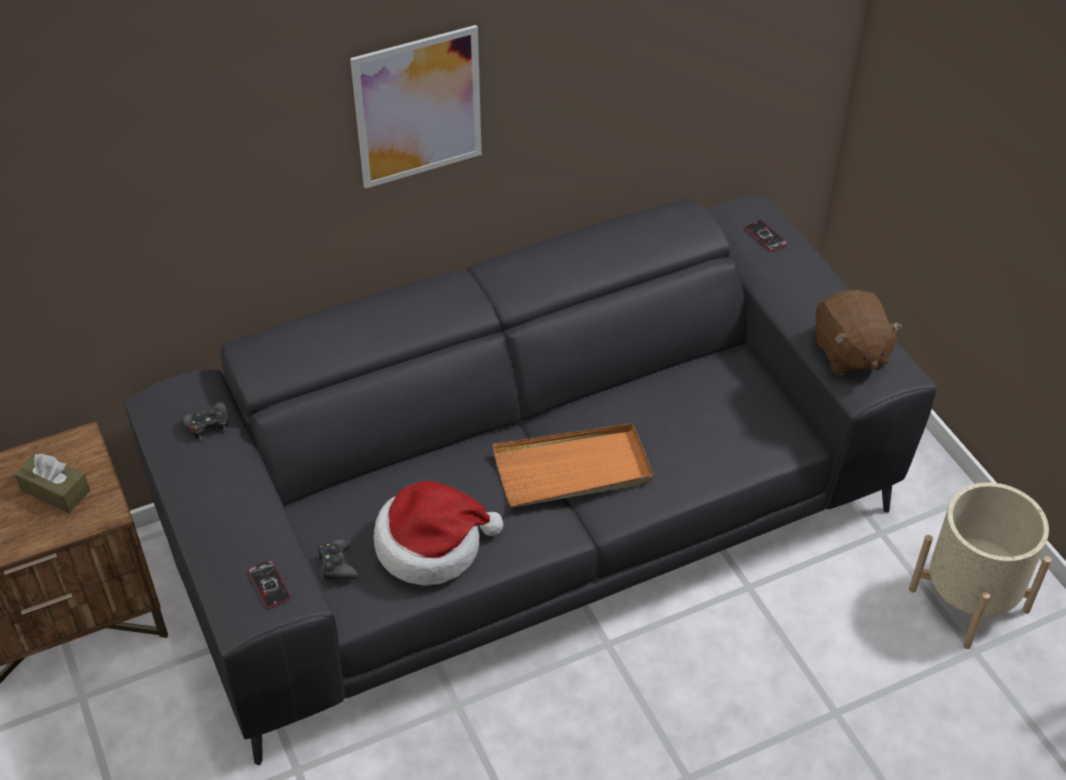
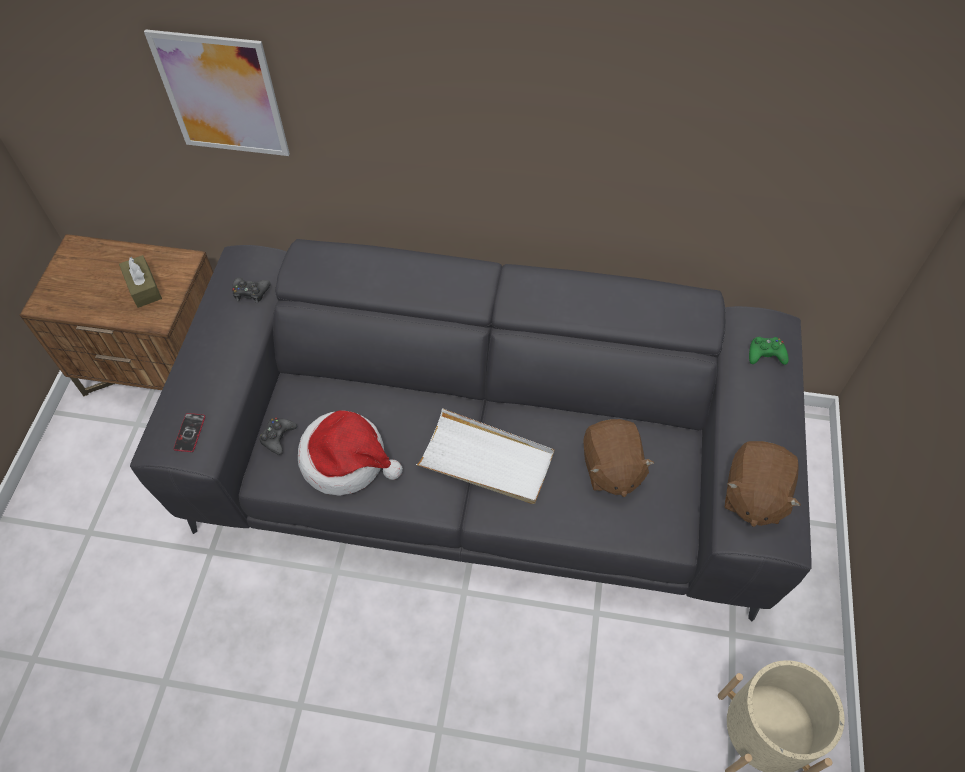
camera: 35 degrees right, 10 degrees up
(418, 107) = (476, 119): picture -> picture (221, 95)
(573, 470) = (486, 460): orange tray -> white tray
(695, 415) = (611, 468): none -> brown plush toy
(765, 236) = (765, 354): phone -> green game controller

